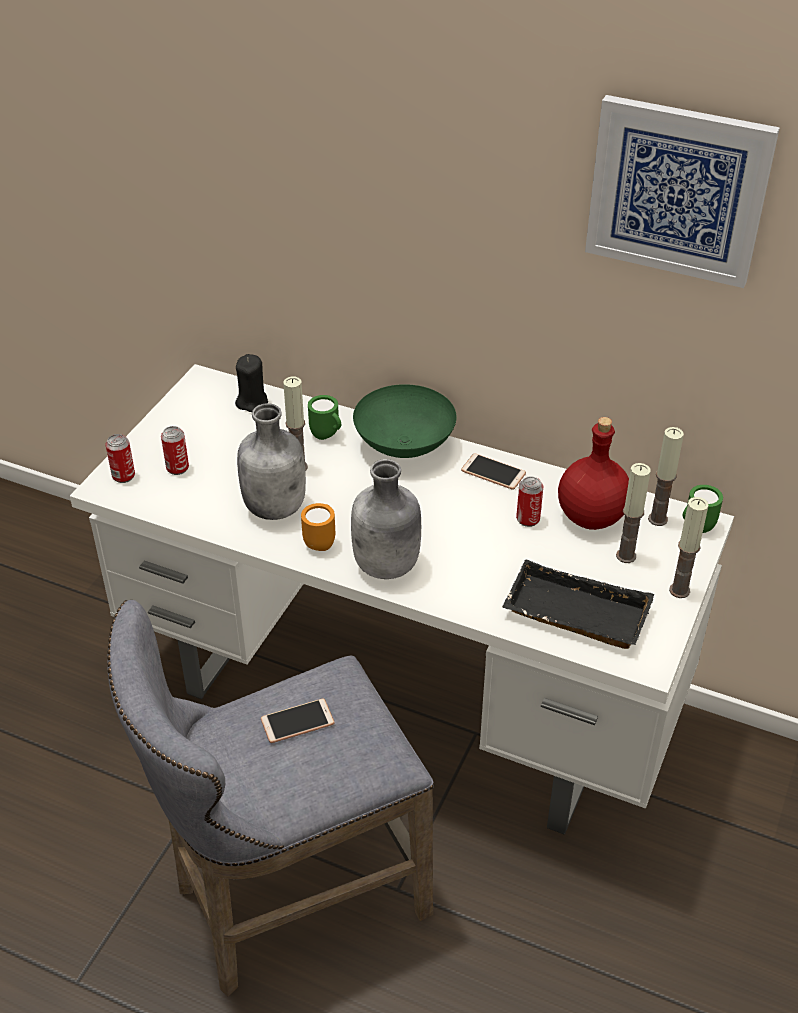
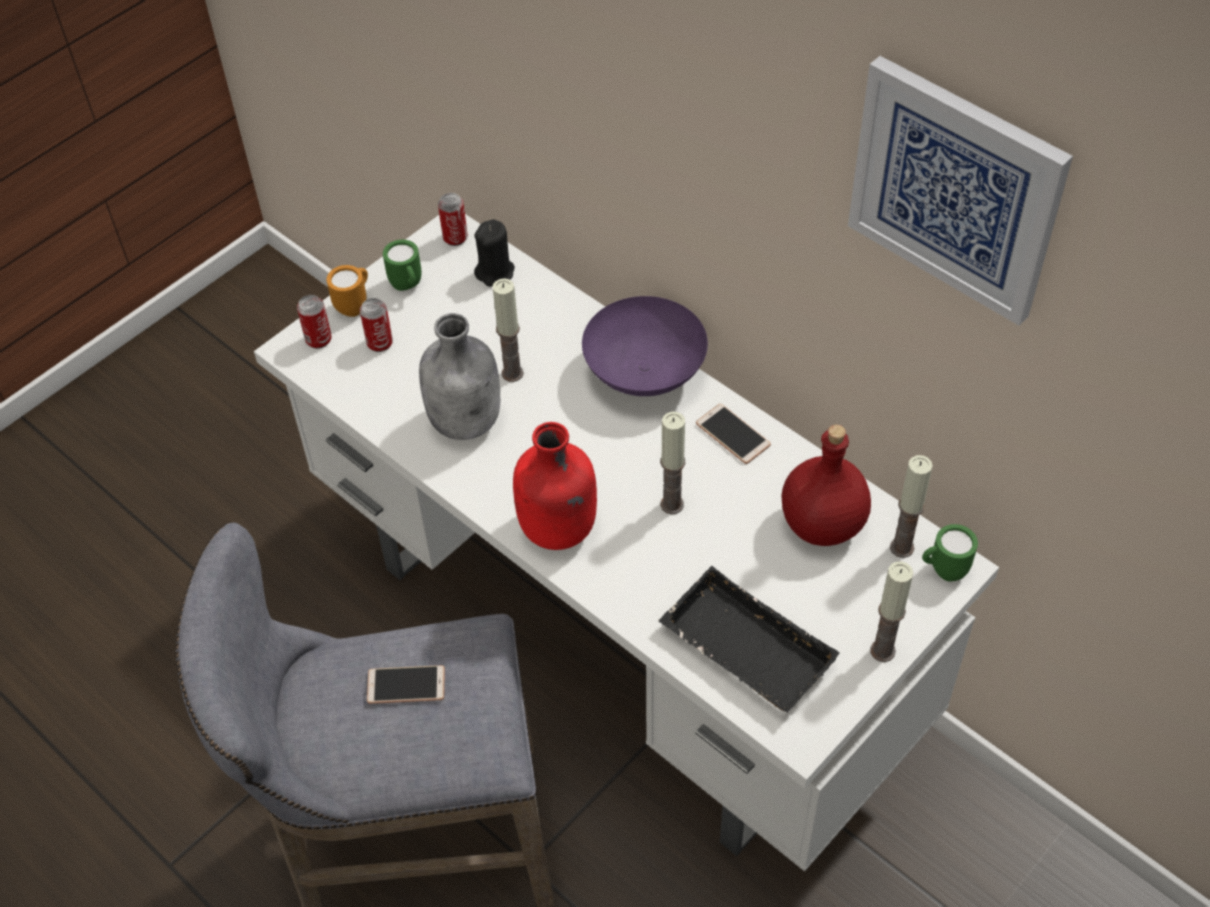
camera: 20 degrees right, 10 degrees up
(321, 541) = (498, 478): orange mug -> orange mug (355, 305)
(327, 436) = (562, 339): green mug -> green mug (408, 286)
(387, 566) = (558, 530): grey bottle -> red bottle
(406, 446) = (646, 374): green bowl -> purple bowl
(528, 519) = (745, 509): can -> can (455, 238)
(626, 556) = (840, 588): candle -> candle (672, 504)

